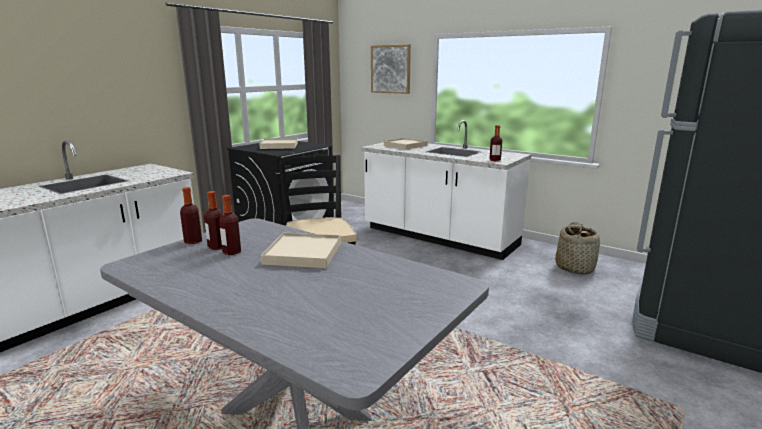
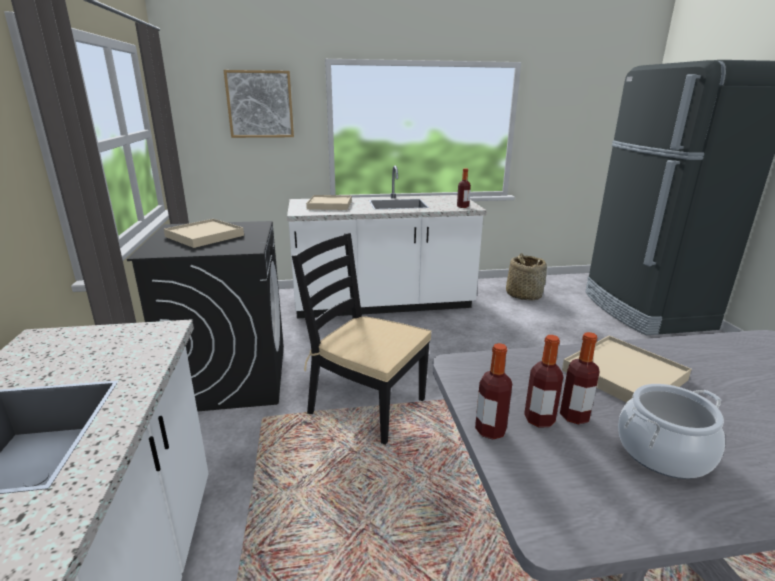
camera: 45 degrees left, 5 degrees up
(220, 274) = (663, 452): none -> cooking pot

